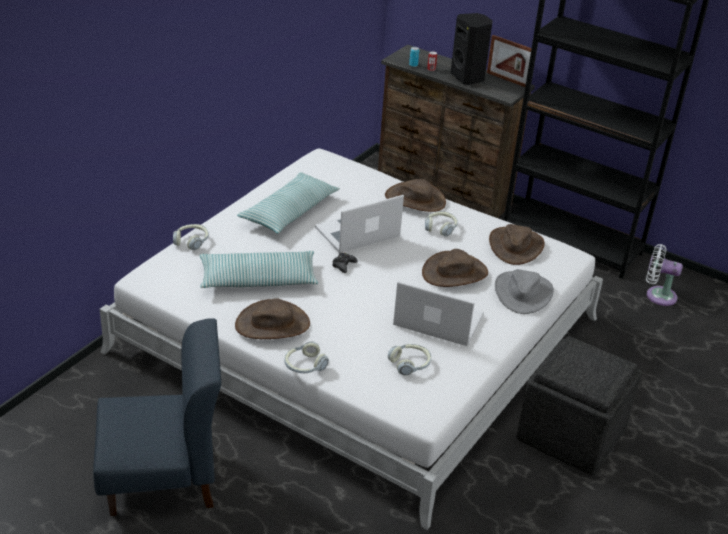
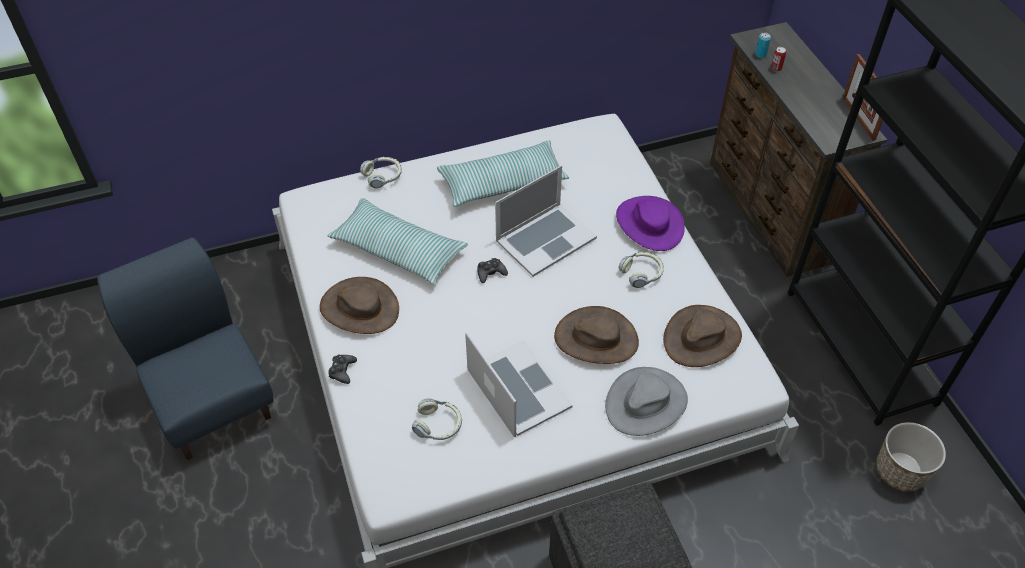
camera: 40 degrees right, 15 degrees up
(162, 478) = (212, 401): blue chair -> blue chair turned 150 degrees counterclockwise
(304, 366) = (342, 371): headphones -> black game controller
(358, 232) = (545, 239): laptop -> laptop turned 135 degrees clockwise
(415, 199) = (649, 224): brown hat -> purple hat
(468, 78) = (810, 97): black speaker -> none
(657, 295) = (900, 471): white fan -> planter

